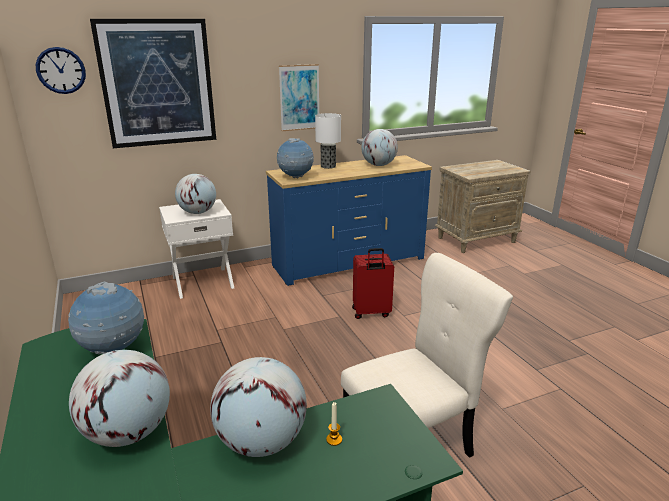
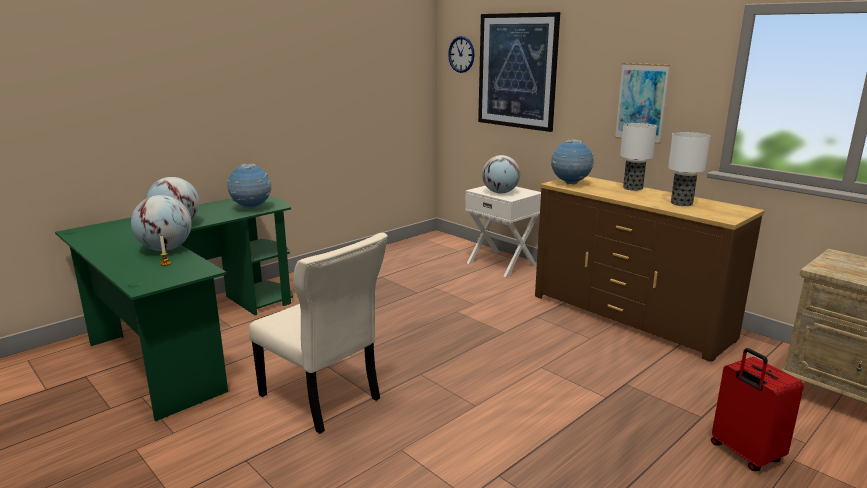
camera: 70 degrees right, 5 degrees down
(348, 262) = (629, 316): blue dresser -> brown dresser
(371, 313) = (527, 347): red suitcase -> red suitcase (744, 454)
(378, 165) = (682, 203): globe -> table lamp

